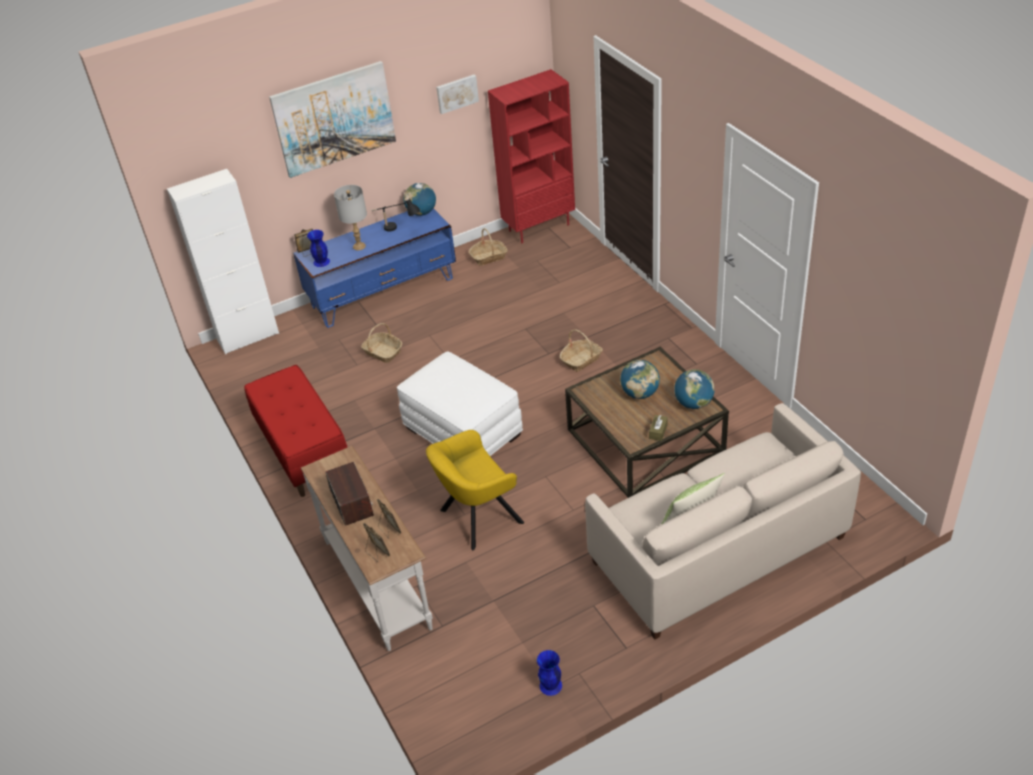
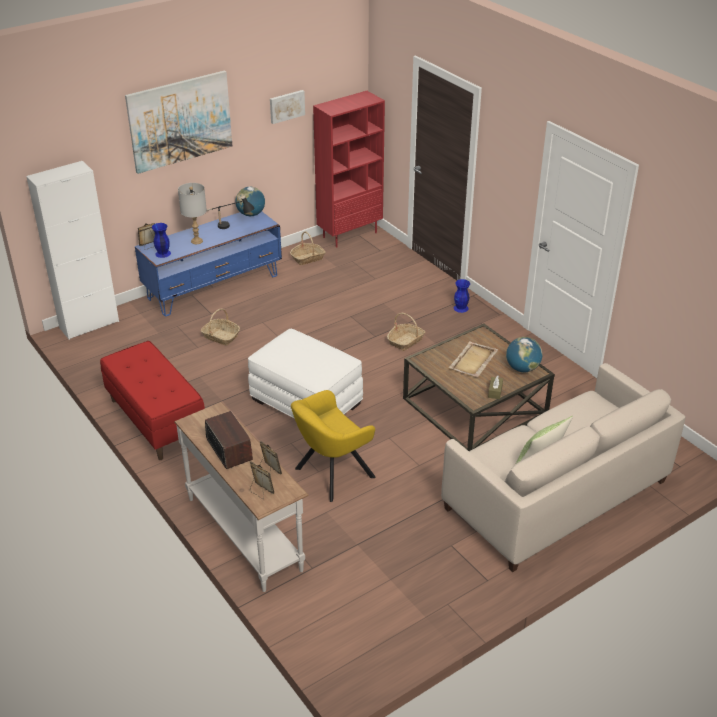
camera: 10 degrees left, 5 degrees down
(550, 686) = (423, 616): blue vase -> blue vase (460, 308)
(640, 393) = (473, 361): globe -> beige tray

